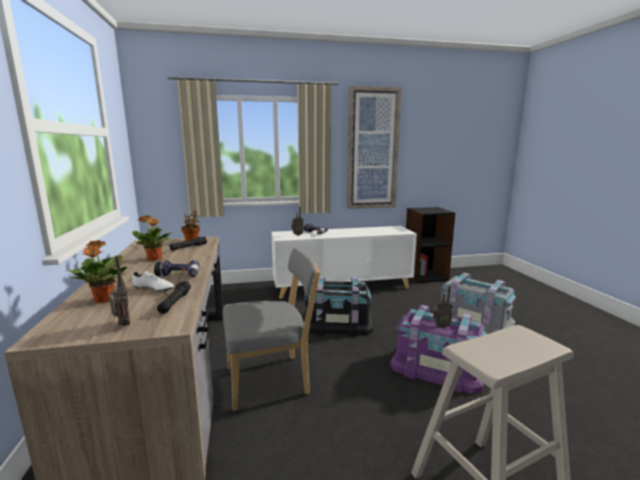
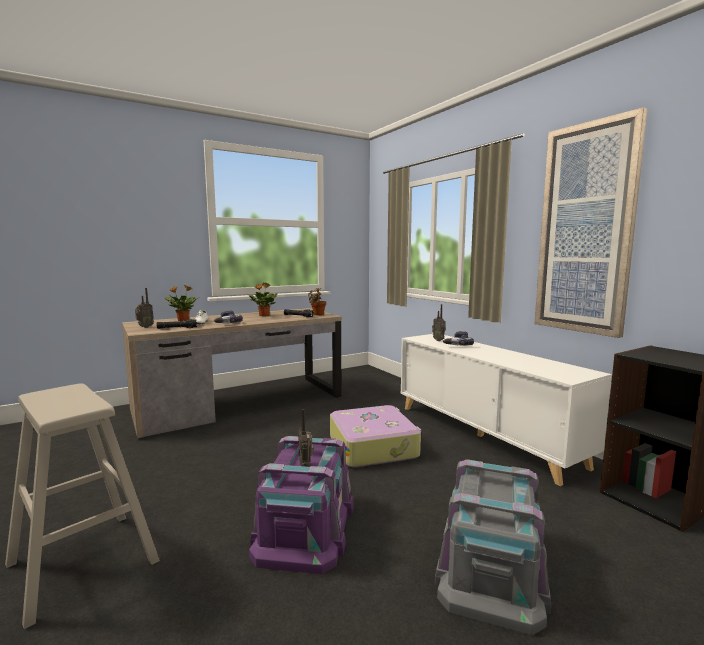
camera: 70 degrees right, 5 degrees down
(271, 380) = (248, 436): grey chair -> none
(337, 323) = (373, 446): black storage box -> suitcase

